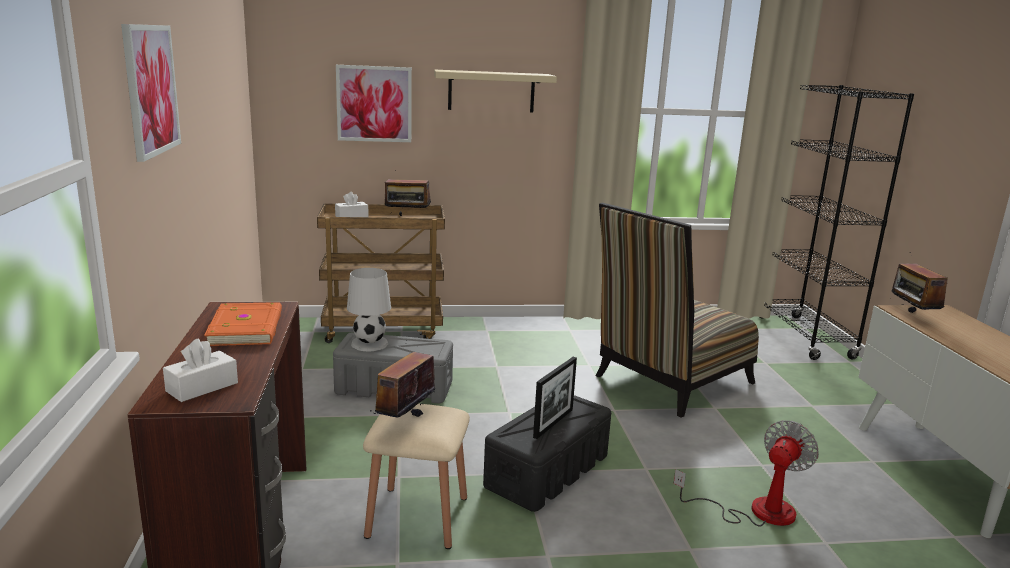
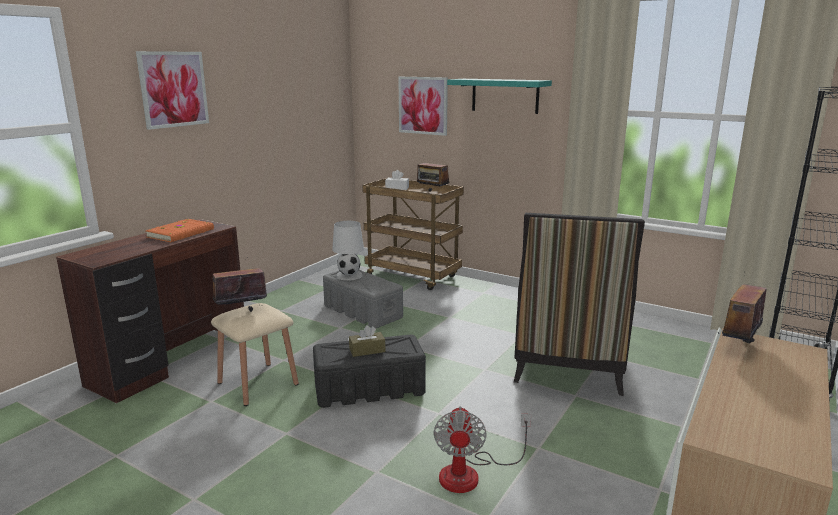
camera: 40 degrees right, 0 degrees up
(202, 387) = (101, 253): white tissue box -> none
(491, 91) = (505, 95): beige shelf -> turquoise shelf
(553, 423) = (367, 350): picture frame -> brown tissue box
(668, 382) = (567, 365): chair -> chair turned 75 degrees counterclockwise
(756, 511) = (471, 473): fan -> fan turned 105 degrees clockwise

